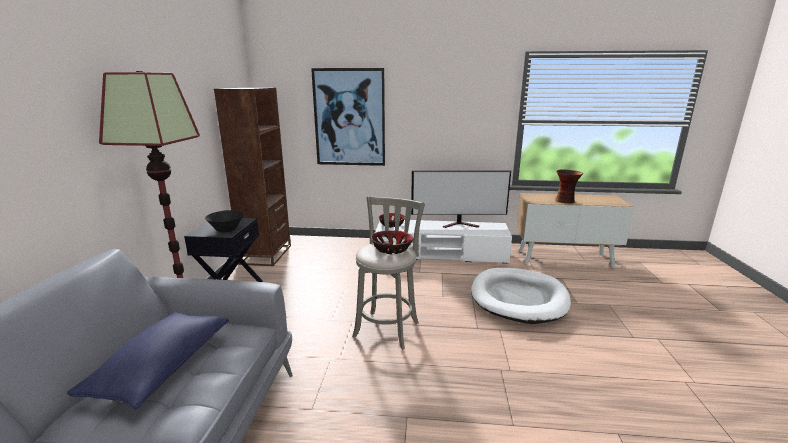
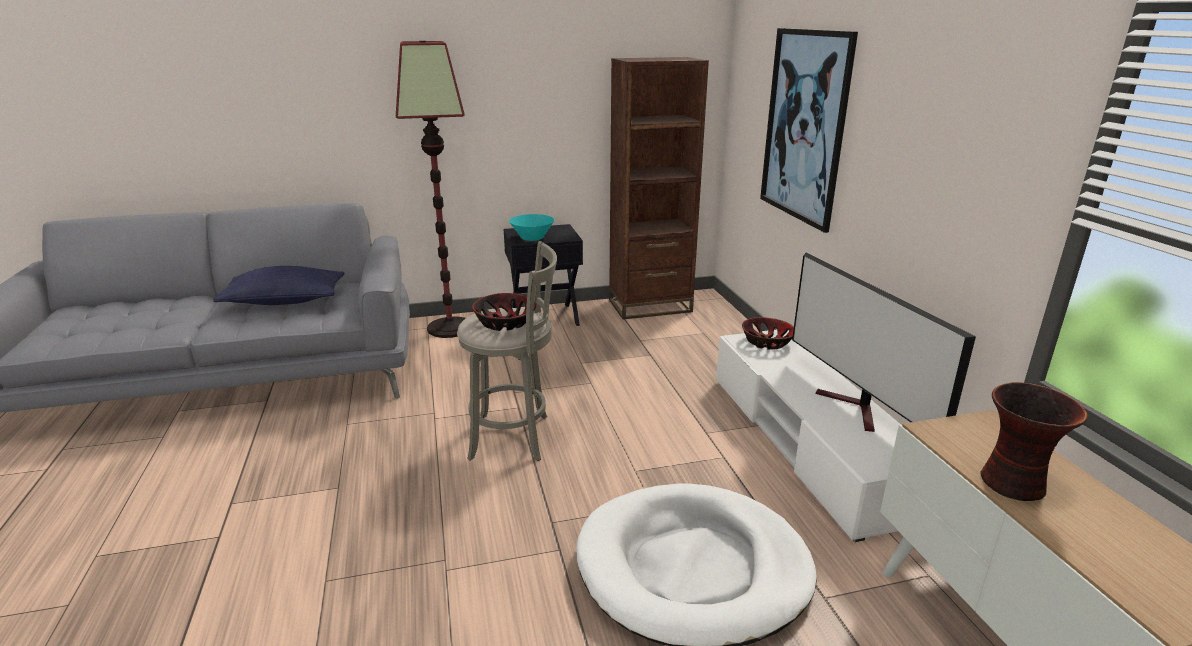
camera: 70 degrees right, 5 degrees up
(226, 230) = (532, 238): black bowl -> turquoise bowl

